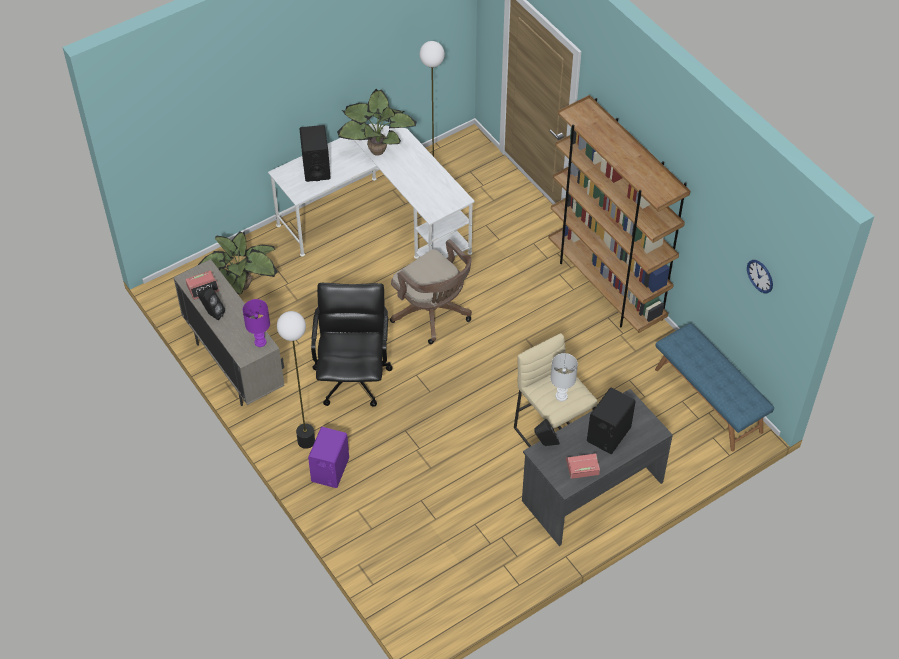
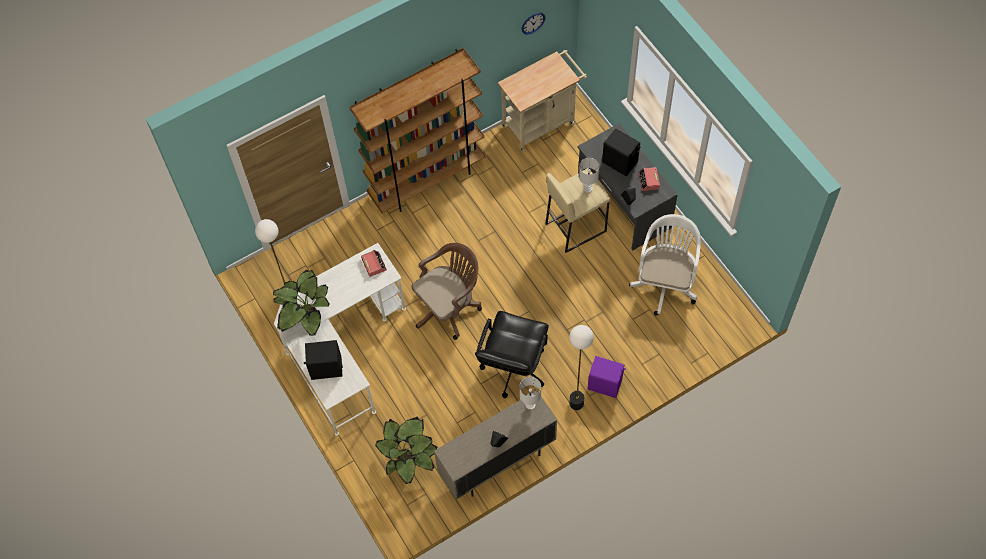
camera: 85 degrees left, 10 degrees up
(203, 287) = (467, 455): alarm clock -> alarm clock (374, 264)
(261, 342) = (530, 404): purple table lamp -> white table lamp
(353, 378) = (513, 368): black office chair -> black office chair turned 75 degrees counterclockwise
(476, 537) = (665, 282): none -> white office chair
(709, 400) = (542, 122): blue bench -> beige cart

